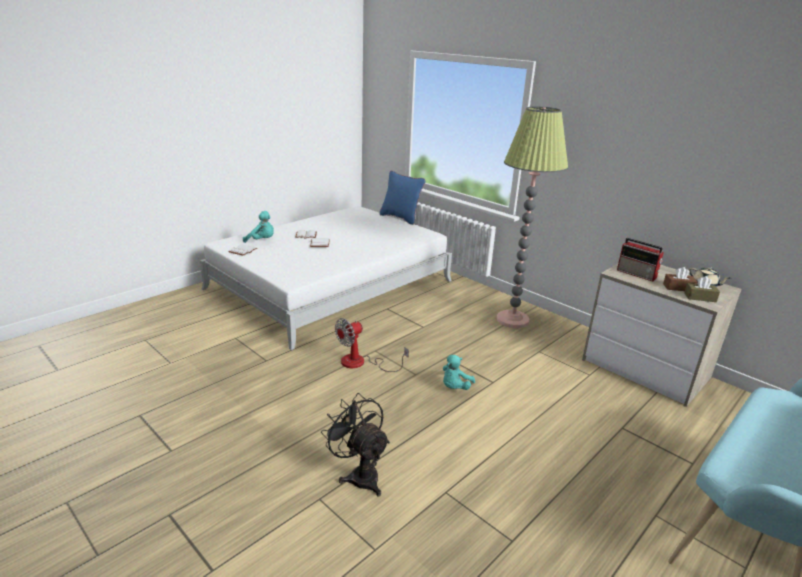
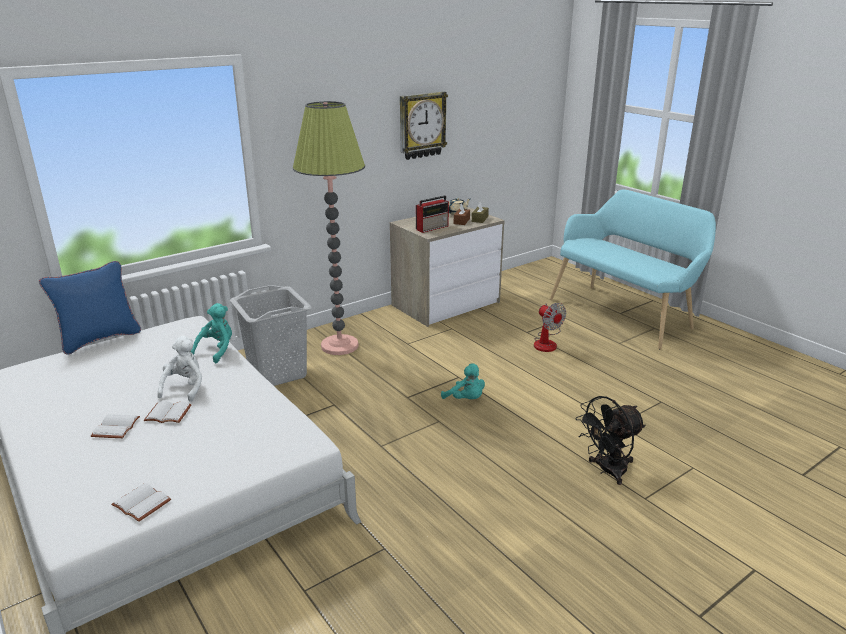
camera: 80 degrees left, 0 degrees up
(262, 240) = (100, 481): turquoise plush toy -> turquoise plush toy (217, 350)
(349, 244) = (185, 388): none -> white plush toy
(361, 363) = (408, 458): fan -> fan (547, 342)
(456, 301) = (277, 373): none -> grey laundry basket
(703, 171) = (421, 125): none -> wall clock

